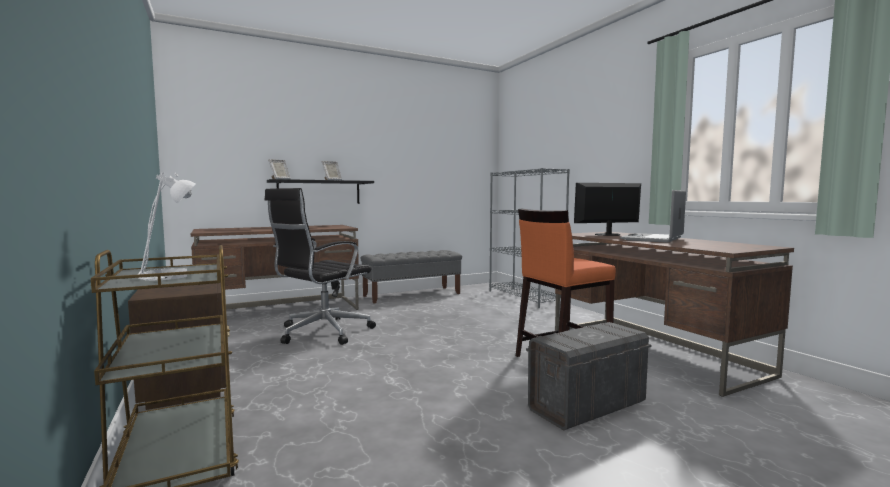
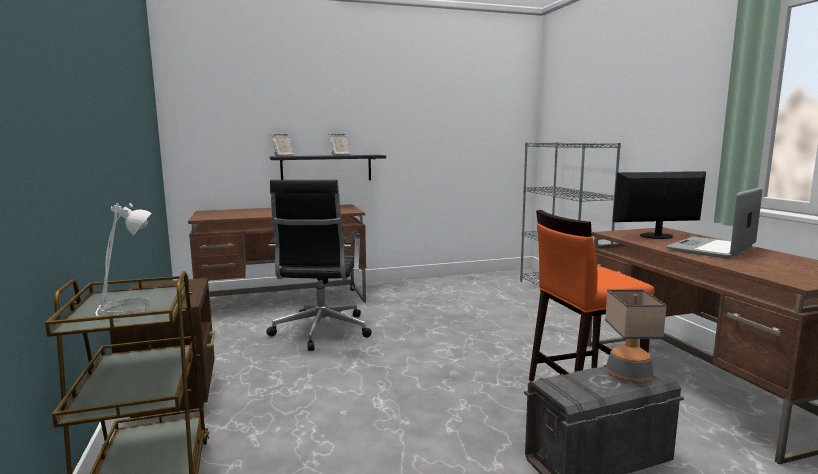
camera: 10 degrees right, 5 degrees up
(322, 332) = (321, 332): black office chair -> black office chair turned 45 degrees counterclockwise
(412, 295) = (429, 283): grey bench -> none
(607, 330) = (628, 375): none -> table lamp

